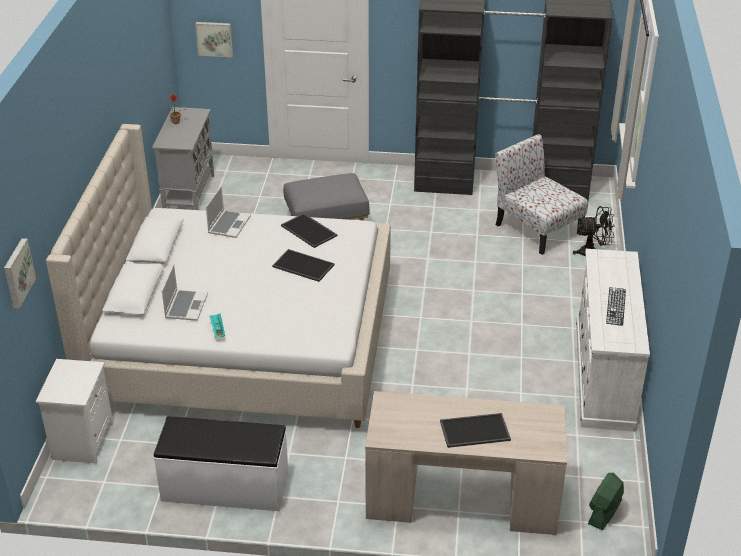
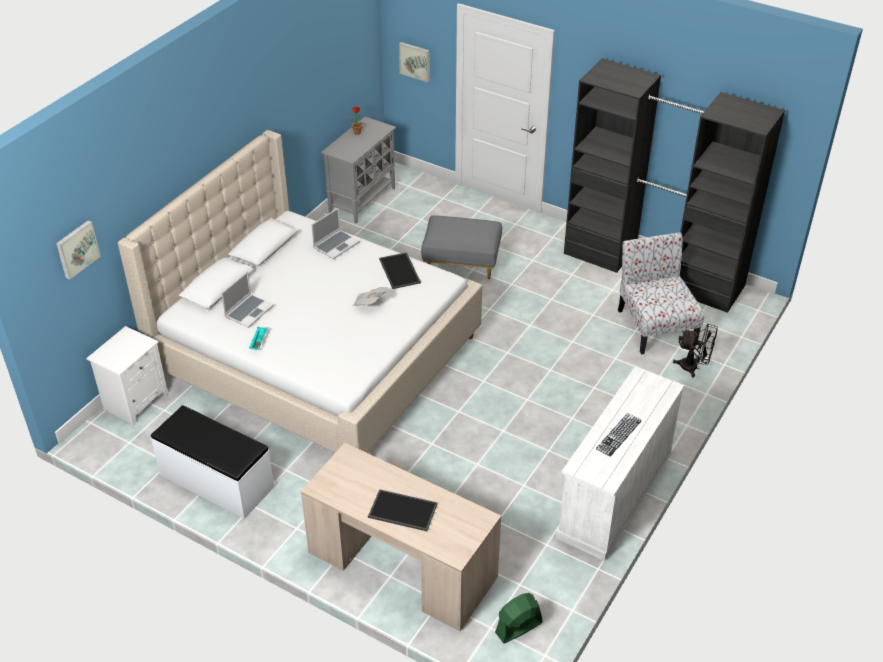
camera: 25 degrees right, 5 degrees up
(302, 266) = (370, 303): tray -> newspaper

